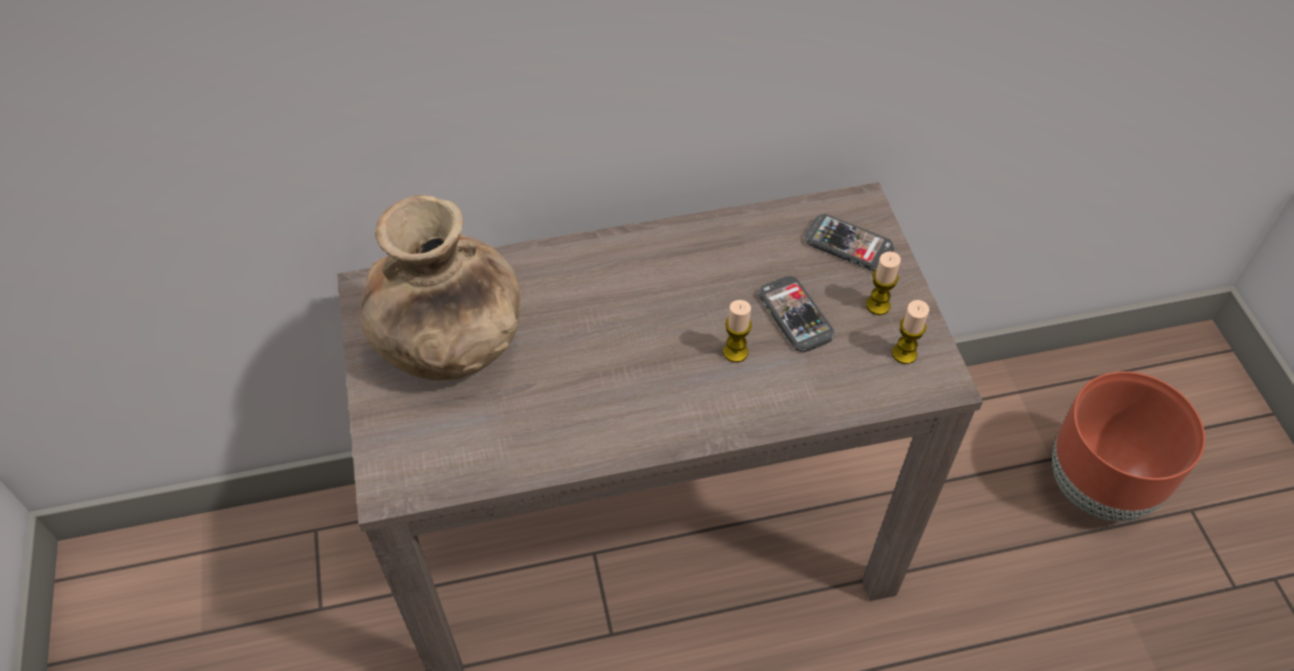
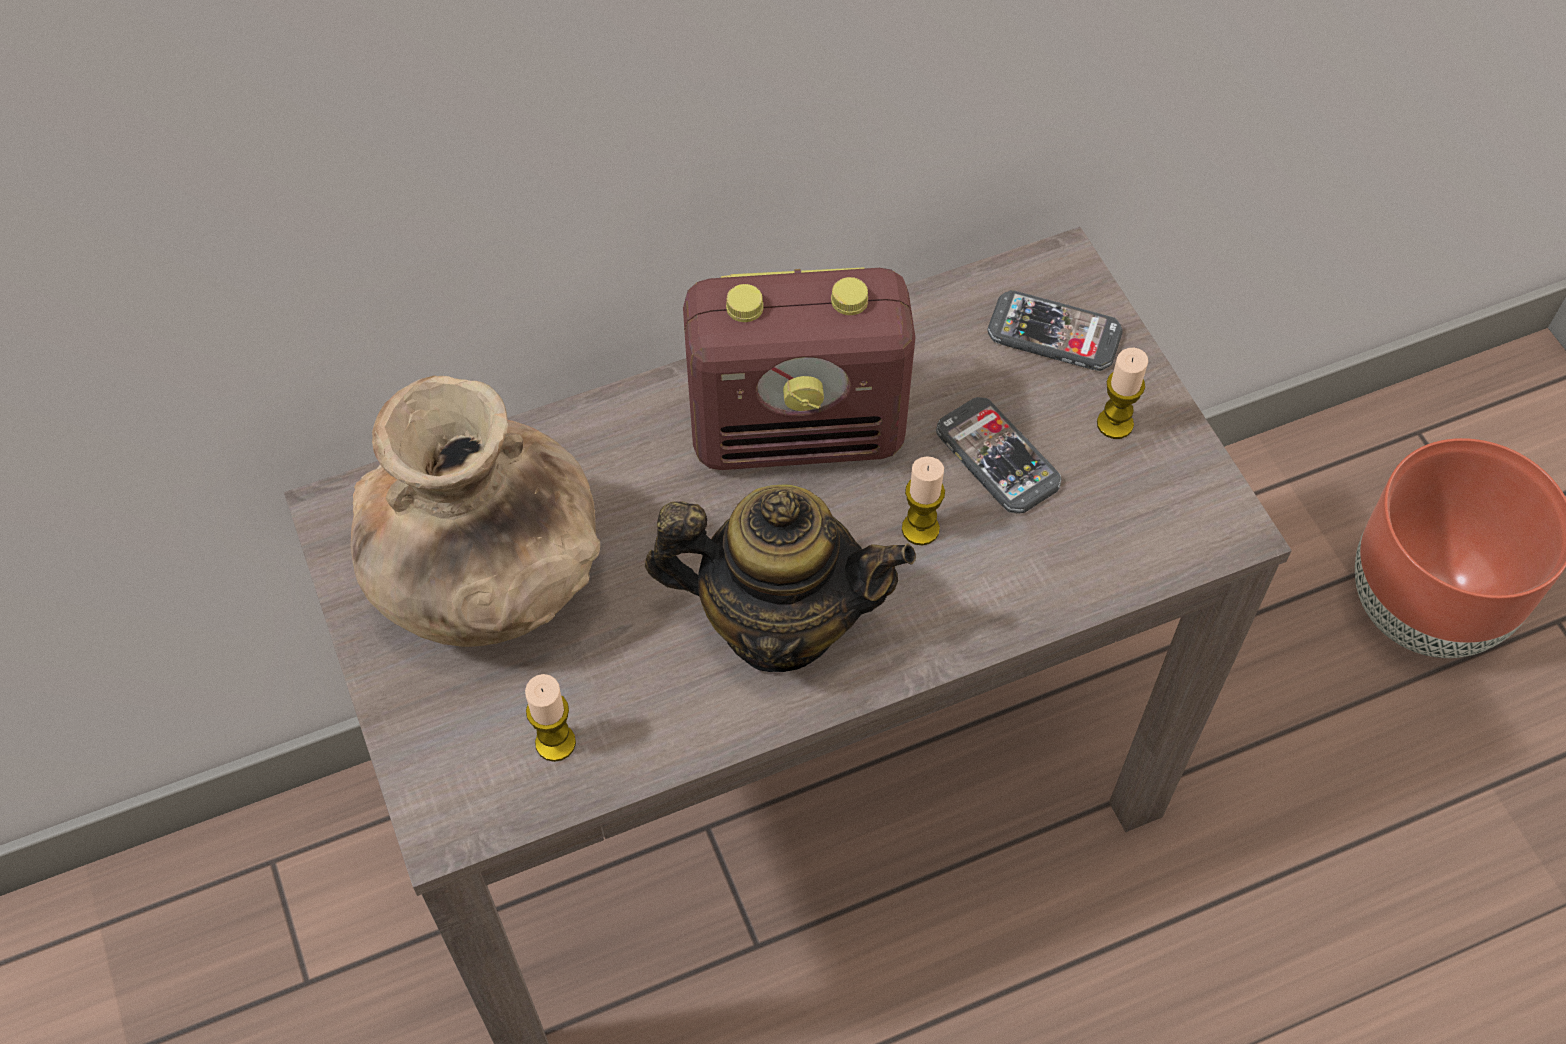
camera: 10 degrees left, 5 degrees up
(630, 395) = (779, 621): none -> teapot
(669, 281) = (799, 431): none -> radio
(904, 354) = (1167, 494): candle -> candle (555, 743)

